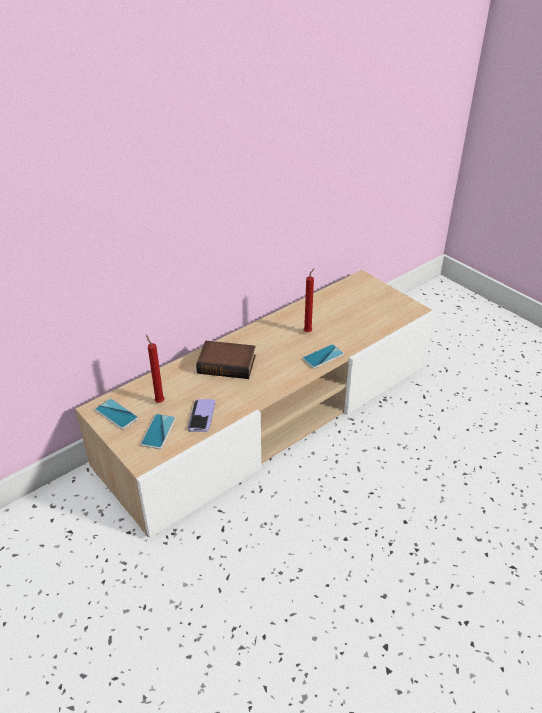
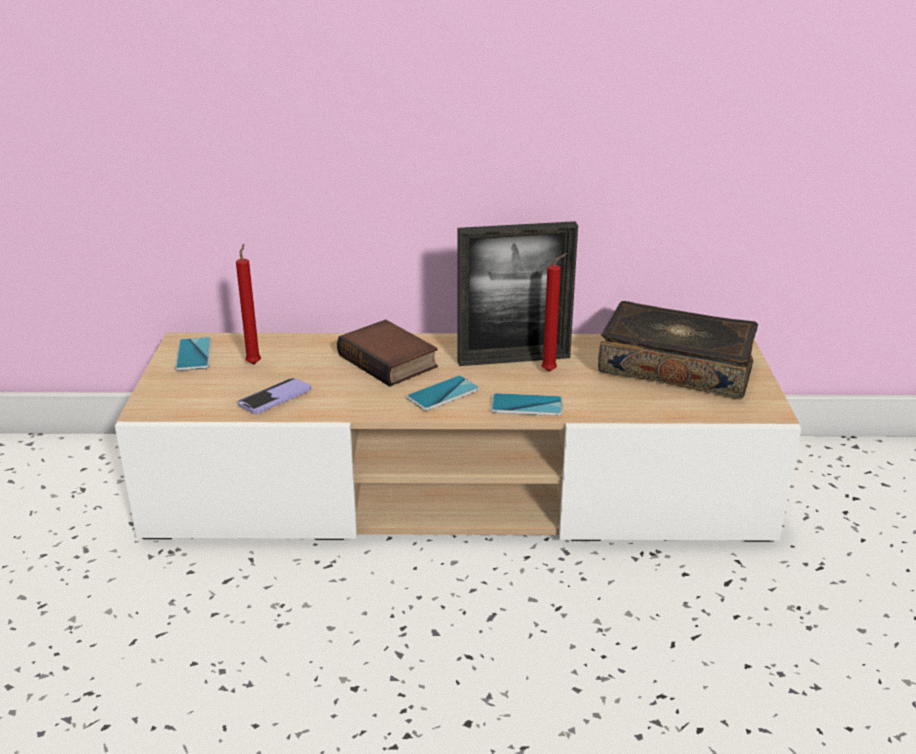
camera: 40 degrees right, 10 degrees down
(158, 431) = (207, 390): phone -> phone (443, 394)
(283, 333) = (513, 359): none -> picture frame
(355, 303) = (676, 366): none -> book

